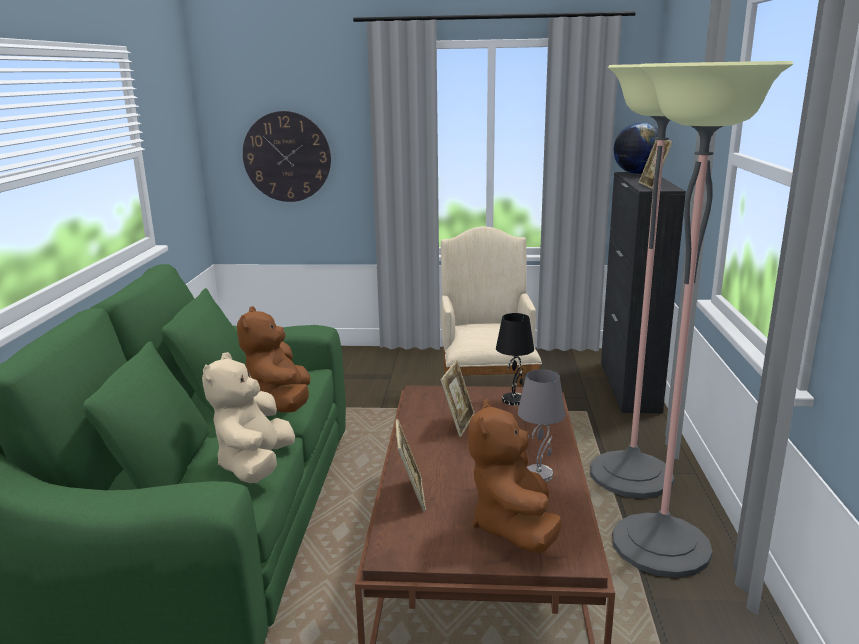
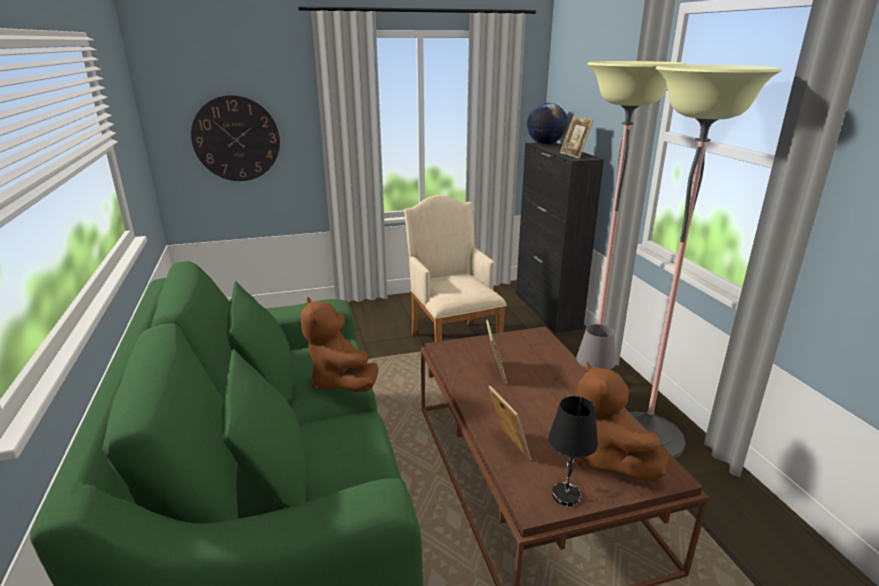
camera: 20 degrees left, 5 degrees up
(255, 465) = (360, 448): beige plush toy -> none
(513, 400) = (520, 343): black table lamp -> black table lamp (565, 494)

